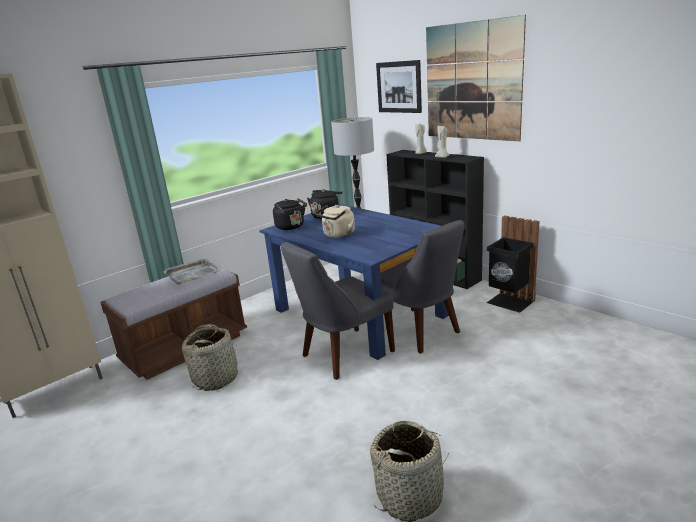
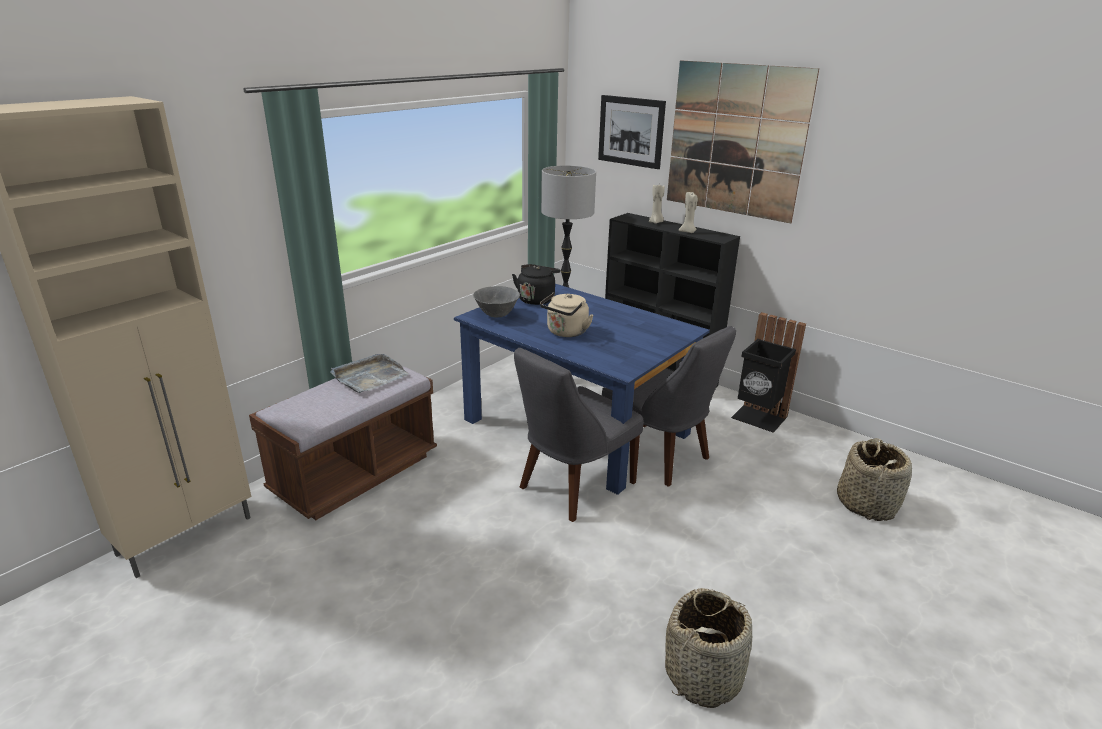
camera: 10 degrees left, 5 degrees up
(216, 378) = (413, 518): basket -> basket (867, 504)
(291, 227) = (497, 315): black kettle -> grey bowl

